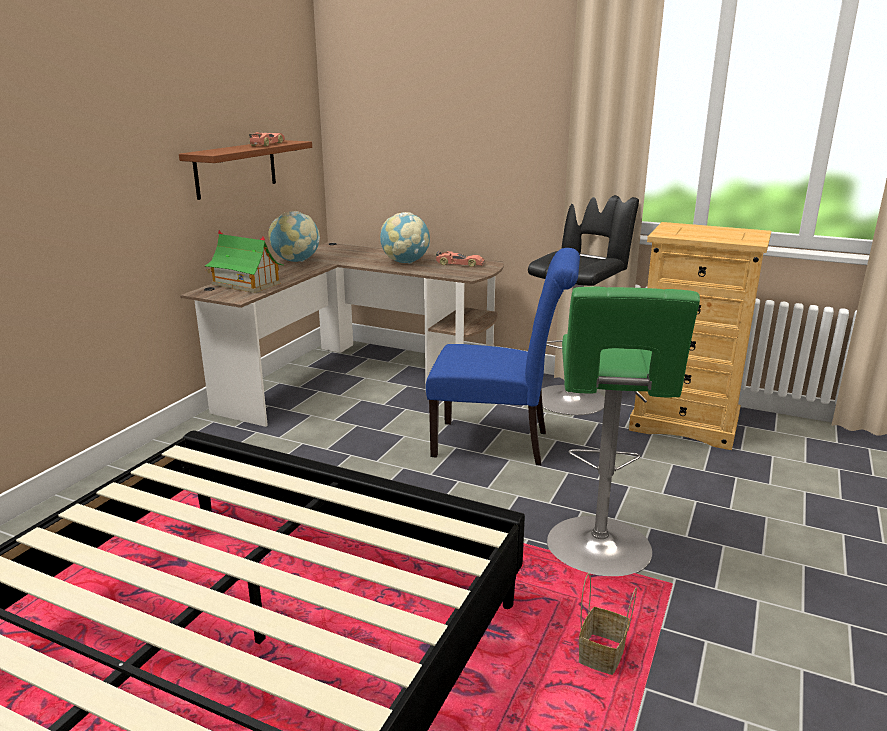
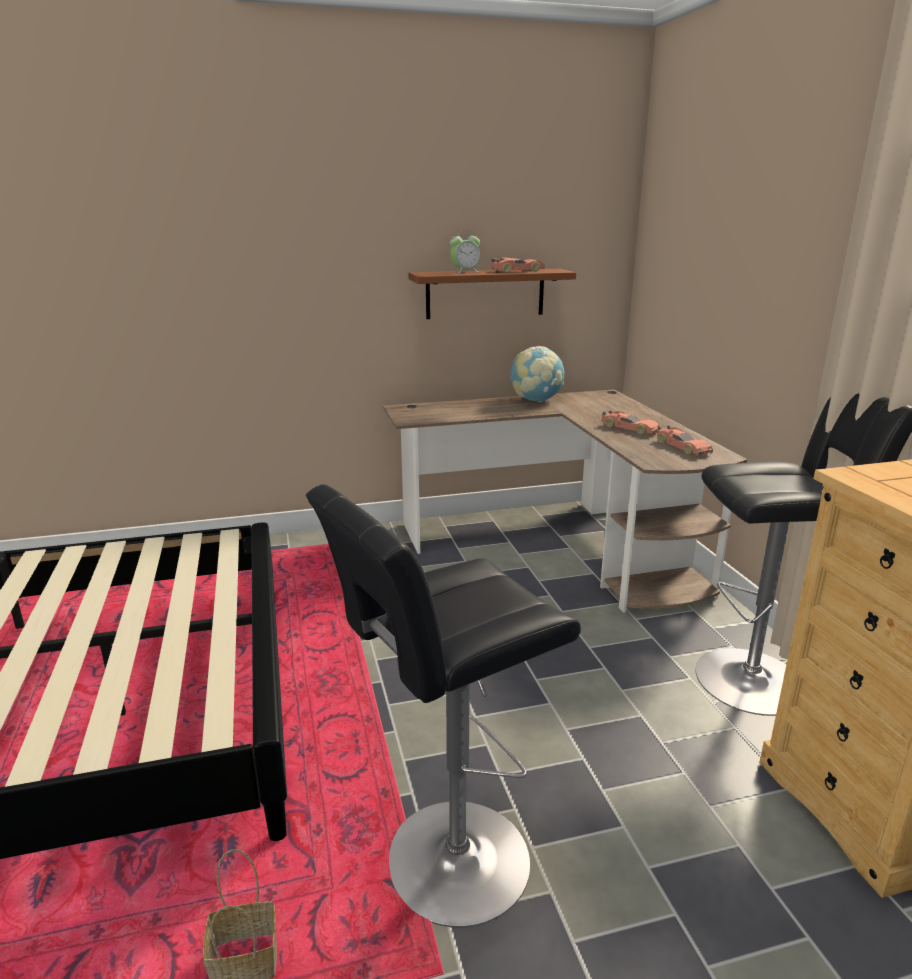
camera: 50 degrees right, 0 degrees up
(230, 149) = (465, 272): none -> alarm clock
(245, 284) = (443, 409): toy house -> none
(405, 262) = (629, 429): globe -> toy car
(499, 444) = (570, 680): blue chair -> none
(600, 551) = (448, 865): green stool -> black stool

